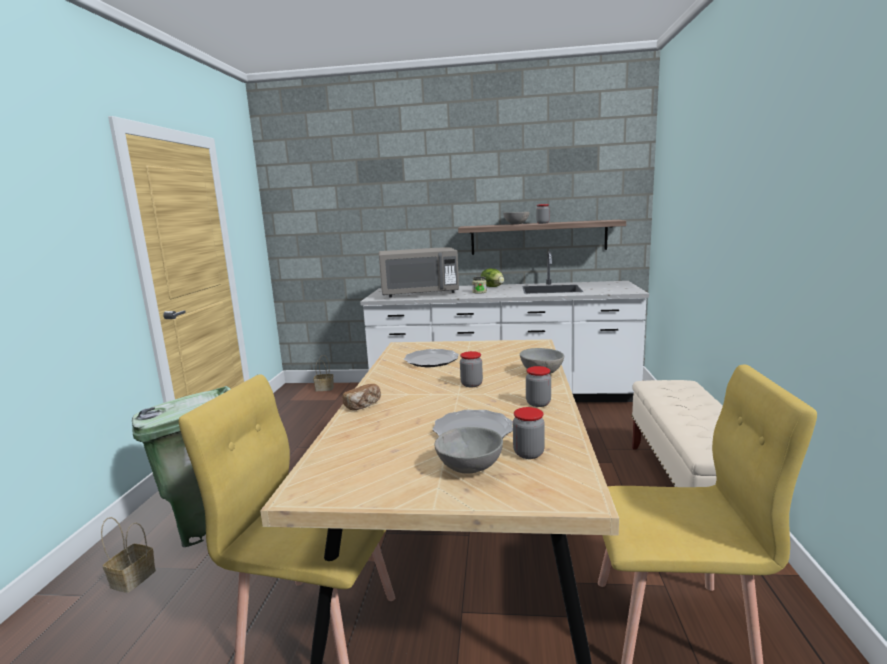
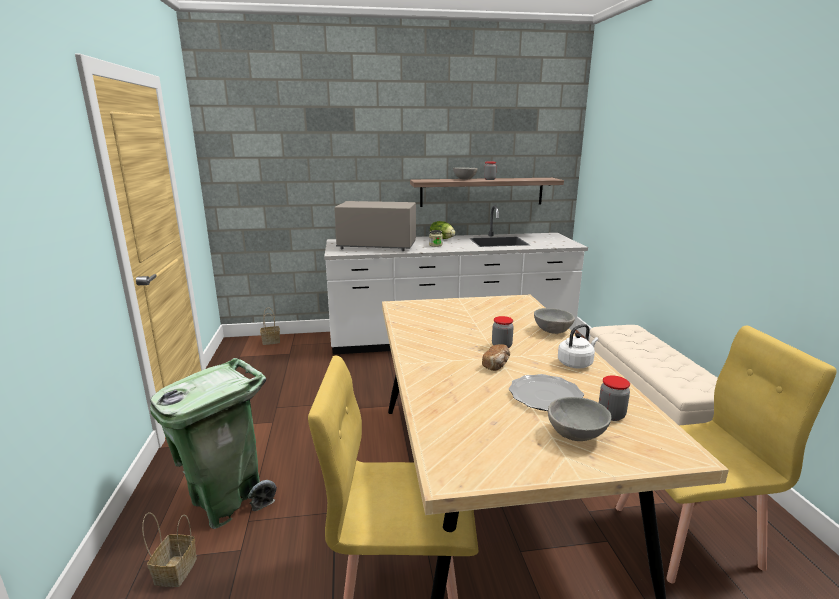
camera: 15 degrees left, 5 degrees up
(363, 405) = (420, 375): bread -> bread (496, 365)
(419, 293) = (377, 246): grey microwave -> grey microwave turned 150 degrees counterclockwise
(431, 360) = (441, 321): plate -> none
(538, 403) = (576, 363): jar -> white kettle

